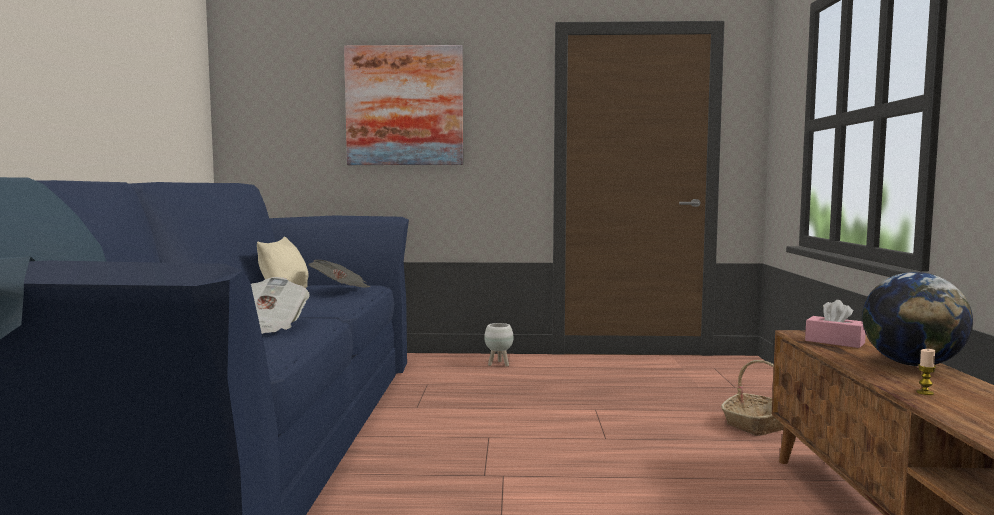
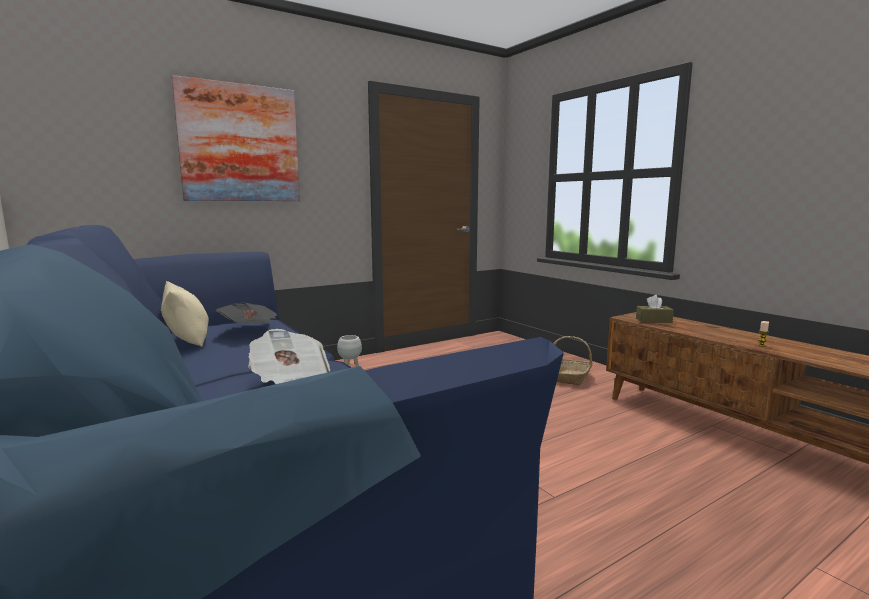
camera: 35 degrees left, 5 degrees up
(834, 342) = (653, 320): pink tissue box -> brown tissue box
(912, 364) = (715, 329): globe -> none

